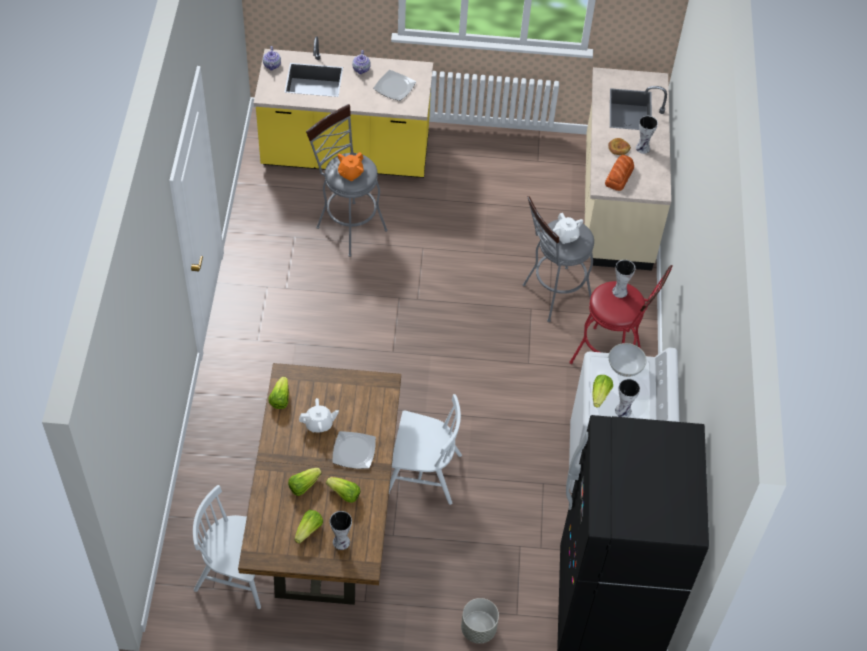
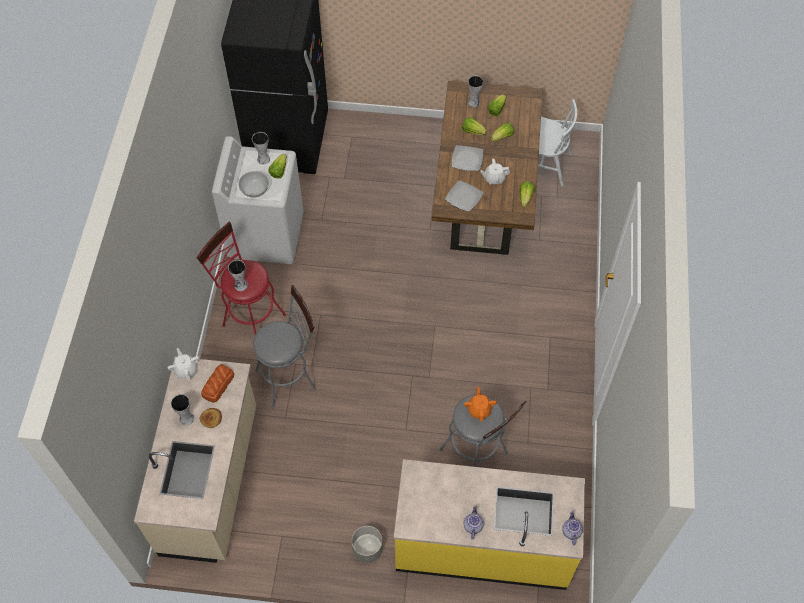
camera: 175 degrees left, 5 degrees up
(350, 173) = (479, 409): orange teapot -> orange teapot turned 45 degrees counterclockwise
(394, 87) = (437, 499): plate -> plate (464, 197)
(423, 473) = (411, 228): white chair -> none
(478, 629) = (378, 129): grey planter -> grey planter (367, 549)
(566, 236) = (279, 339): white teapot -> white teapot (186, 370)

